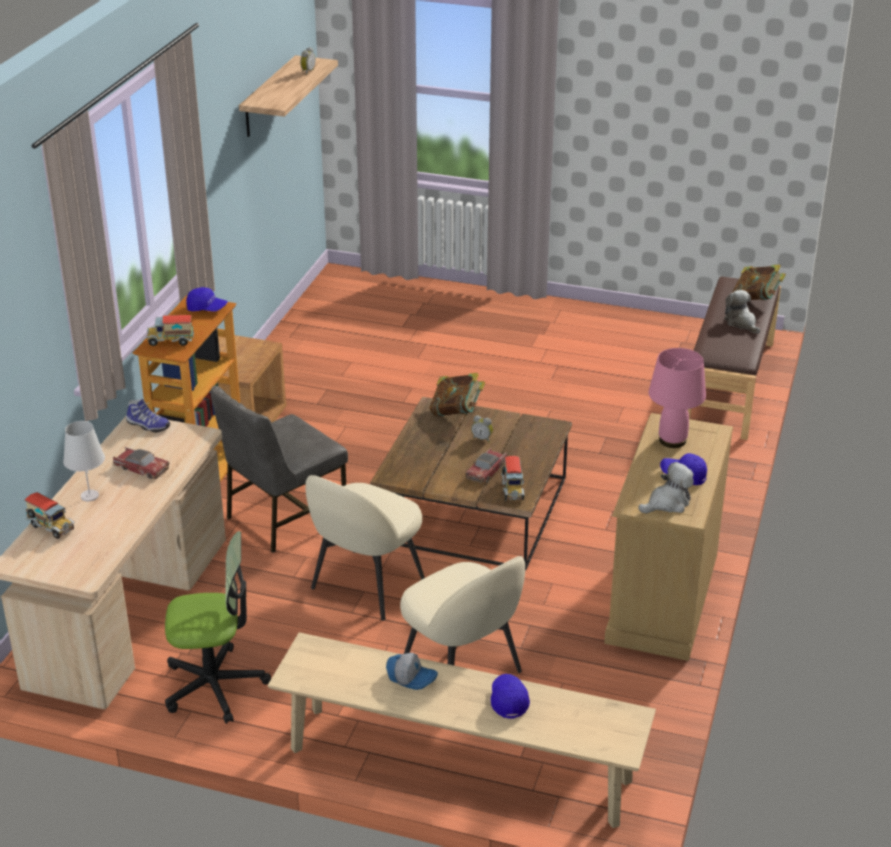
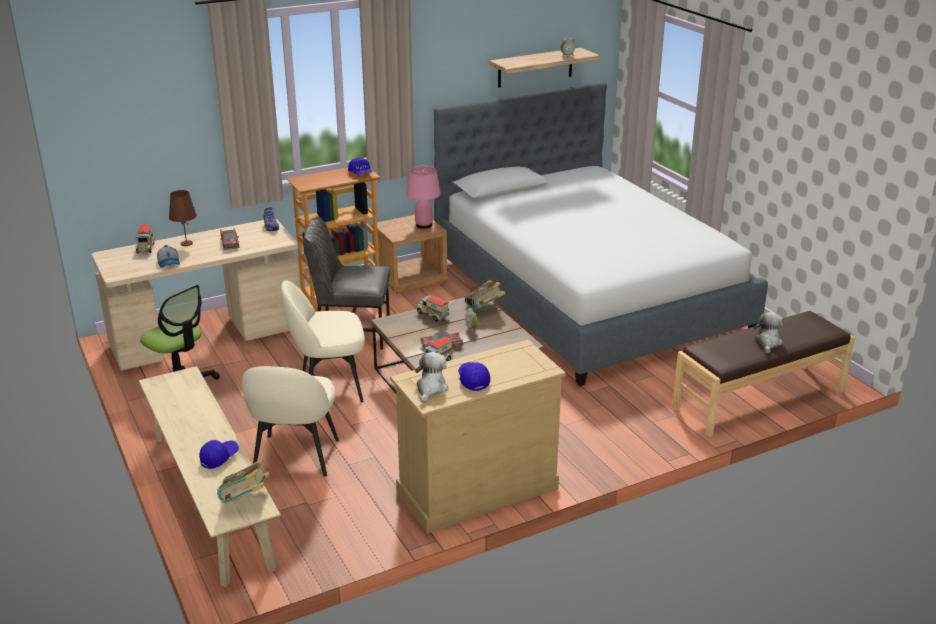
camera: 45 degrees right, 5 degrees down
(90, 496) = (186, 243): white table lamp -> brown table lamp
(170, 341) = (312, 180): toy truck -> toy truck (433, 315)
(411, 677) = (200, 417): cap -> cap (169, 263)
(442, 356) = (587, 296): none -> bed
(667, 503) = (431, 389): plush toy -> plush toy turned 90 degrees counterclockwise
(673, 440) = (508, 360): pink table lamp -> pink table lamp (424, 225)
(756, 300) = (809, 335): book -> book (246, 500)

